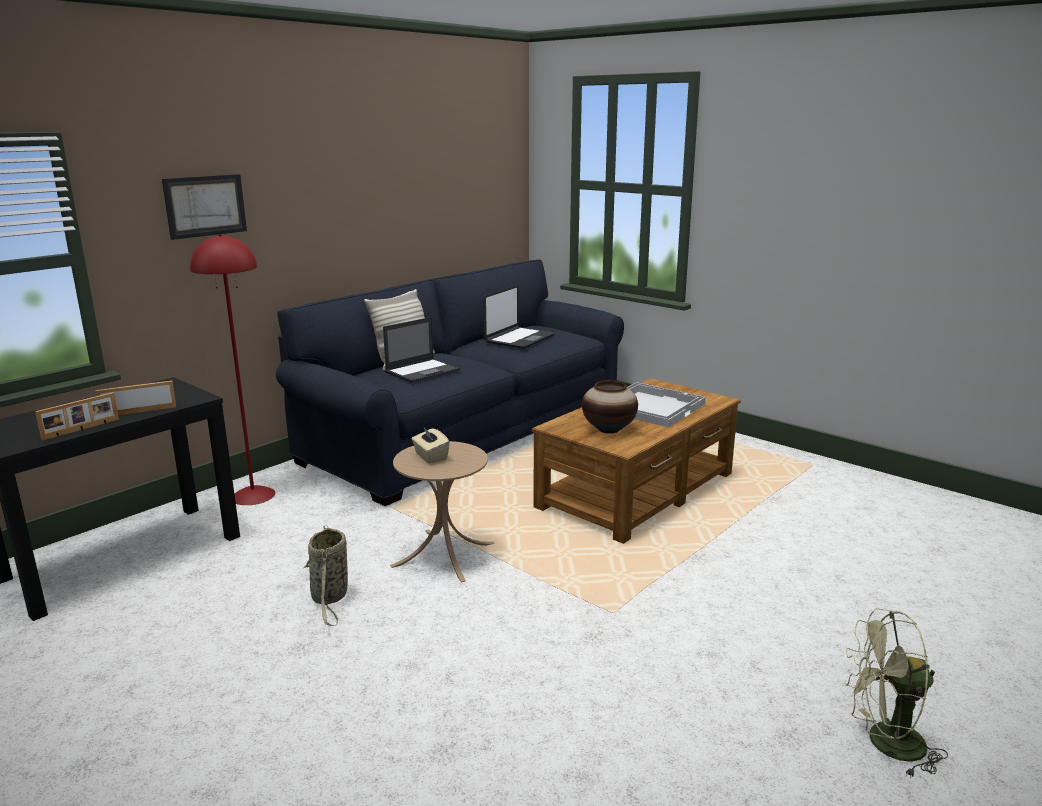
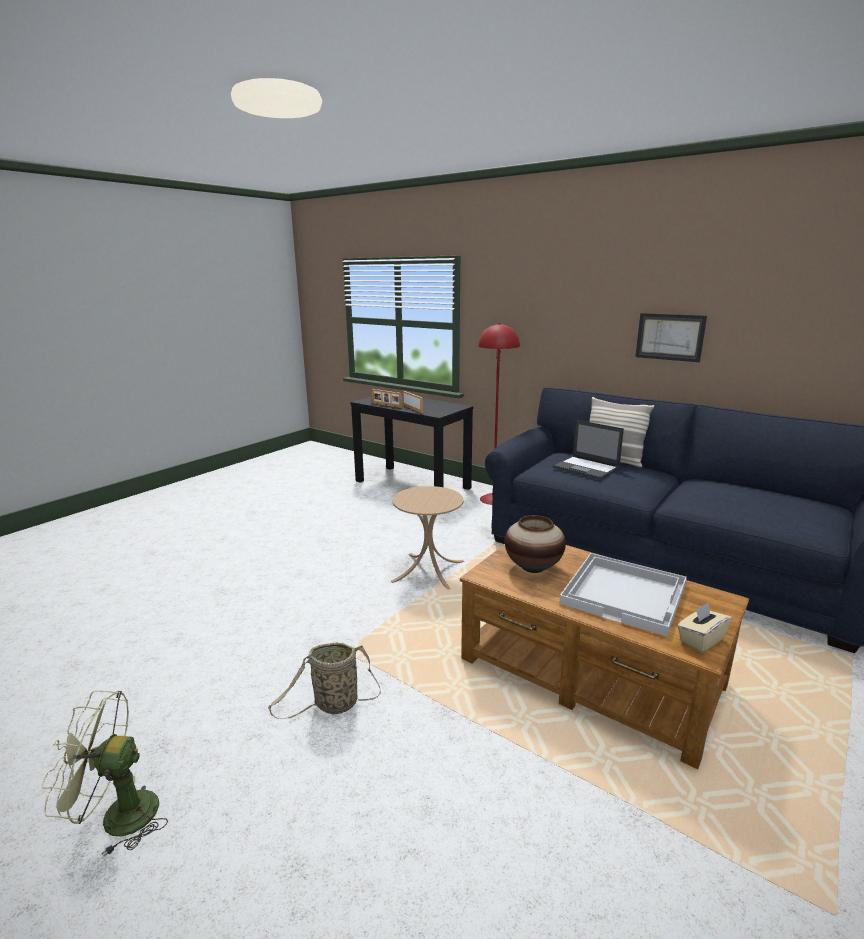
camera: 85 degrees right, 0 degrees up
(205, 206) = (527, 306): picture -> picture (670, 337)
(330, 598) = (372, 540): basket -> basket (333, 705)
(430, 456) = (431, 495): beige tissue box -> beige tissue box (701, 640)
(519, 339) = (740, 496): laptop -> none
(885, 744) = (117, 816): green fan -> green fan turned 90 degrees counterclockwise

